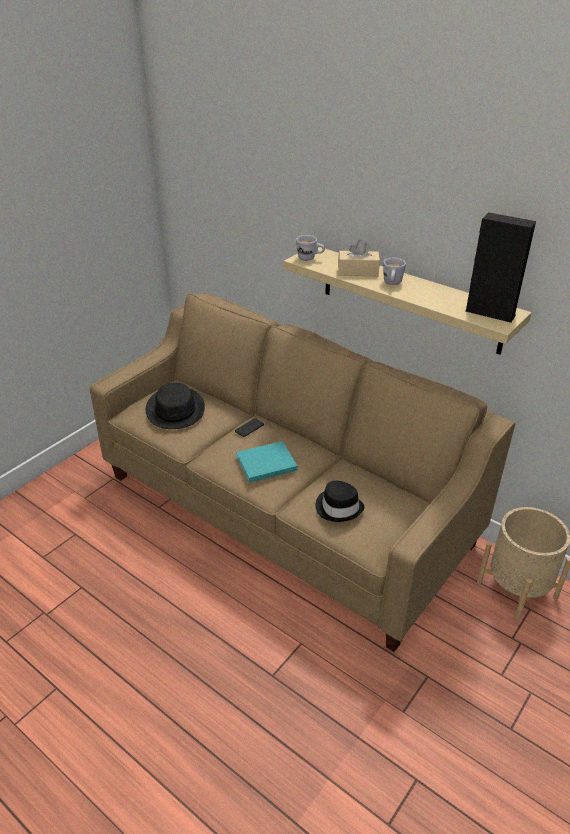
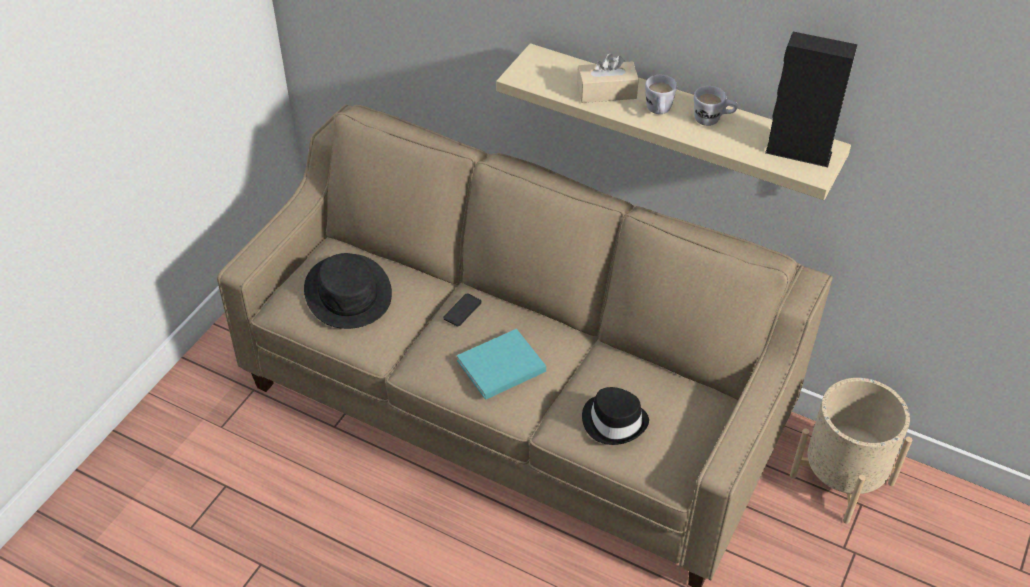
camera: 10 degrees left, 10 degrees up
(310, 258) = (533, 73): white mug -> white mug (712, 120)

